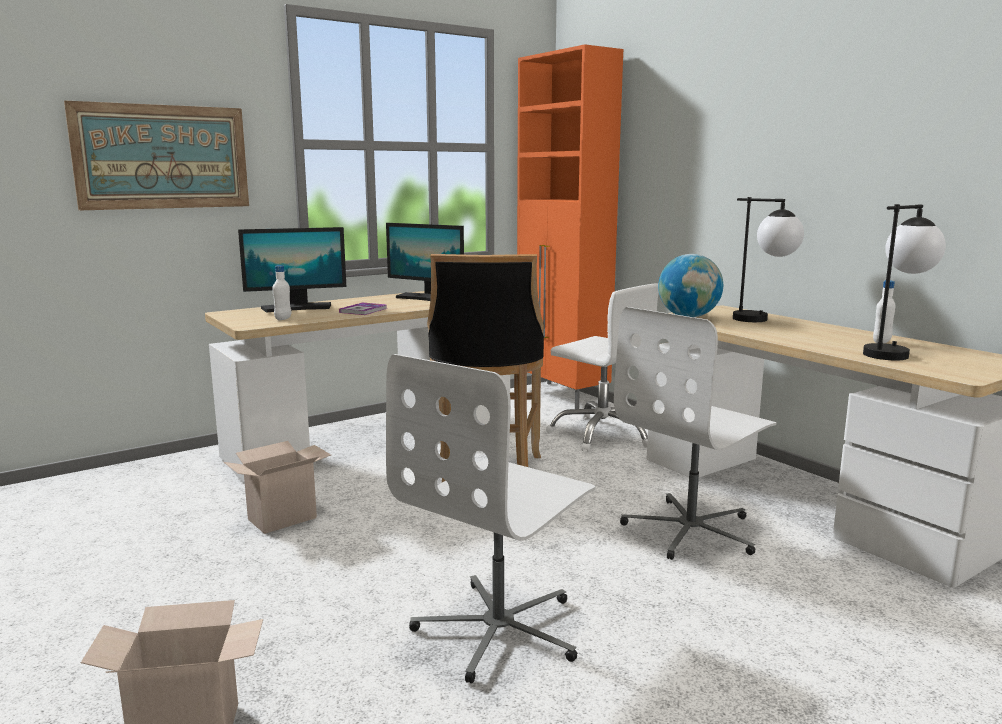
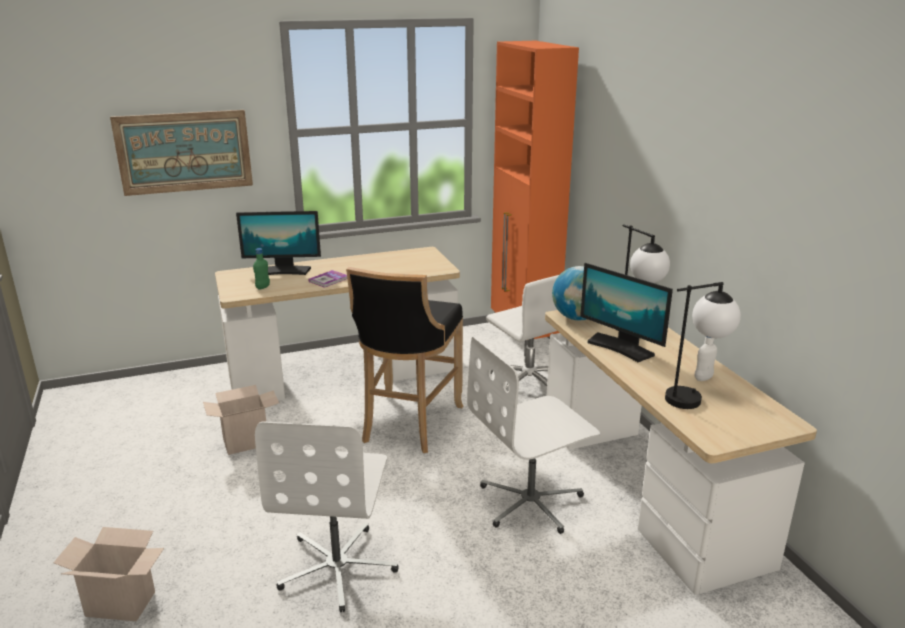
camera: 15 degrees right, 10 degrees up
(283, 319) = (263, 287): white bottle -> green bottle
(426, 298) = (390, 264): monitor -> monitor (620, 347)
(500, 630) = (338, 566): white office chair -> white office chair turned 45 degrees counterclockwise

